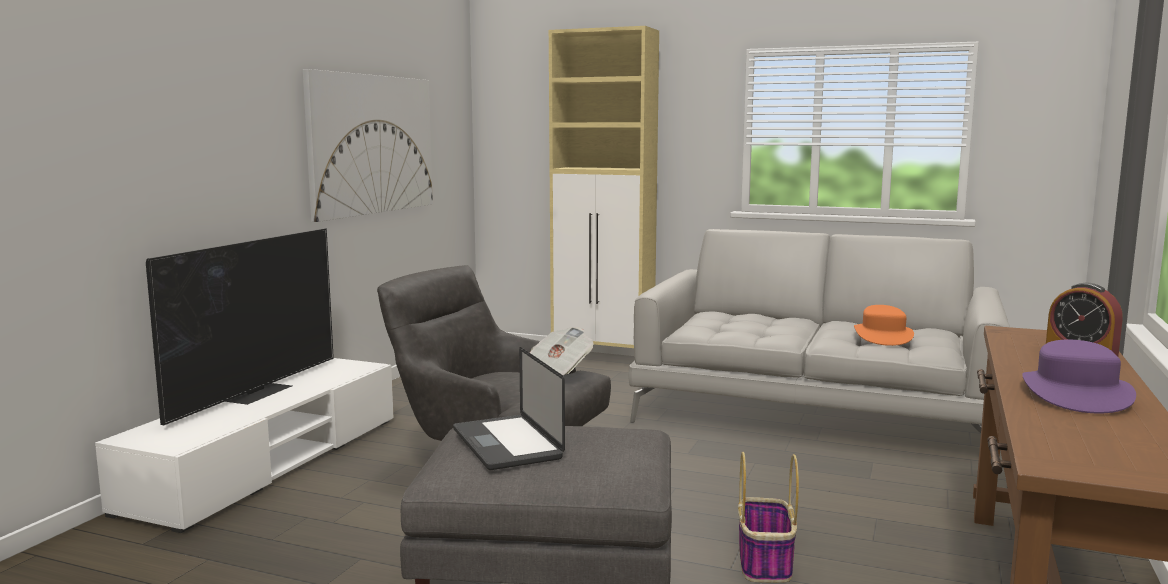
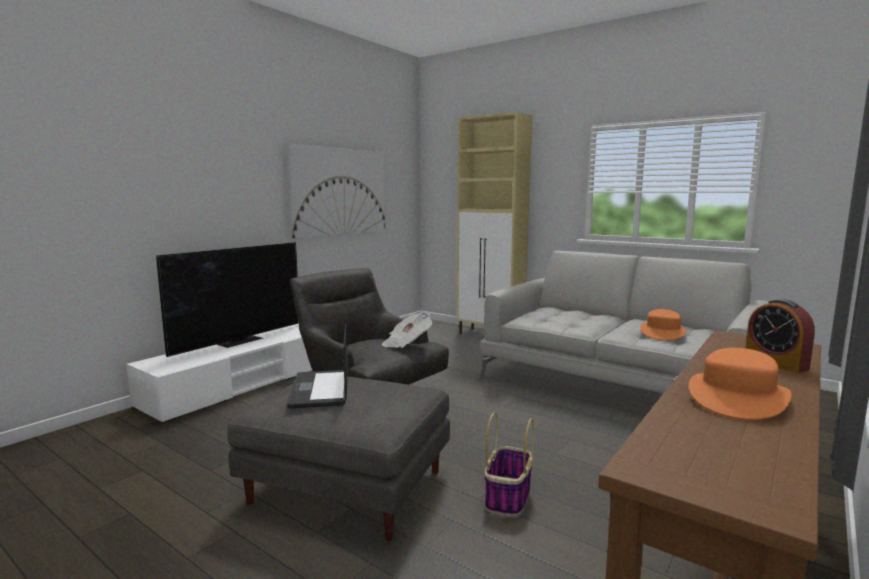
camera: 15 degrees right, 0 degrees up
(1075, 394) = (737, 397): purple hat -> orange hat

